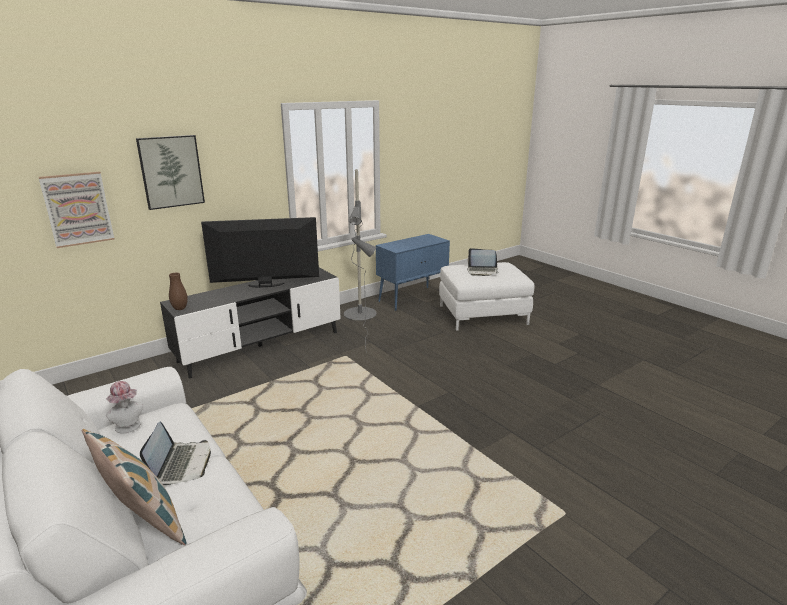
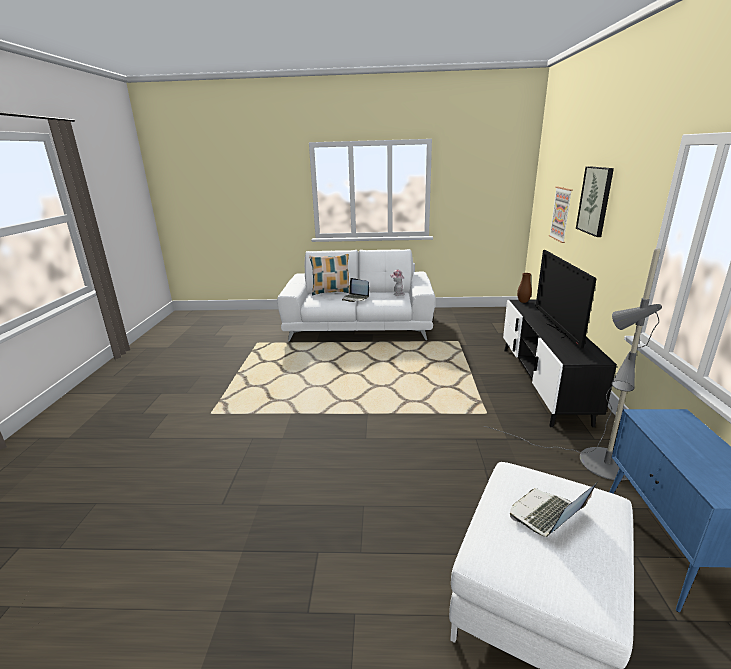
camera: 130 degrees right, 0 degrees up
(265, 285) = (558, 330): television -> television turned 150 degrees clockwise

